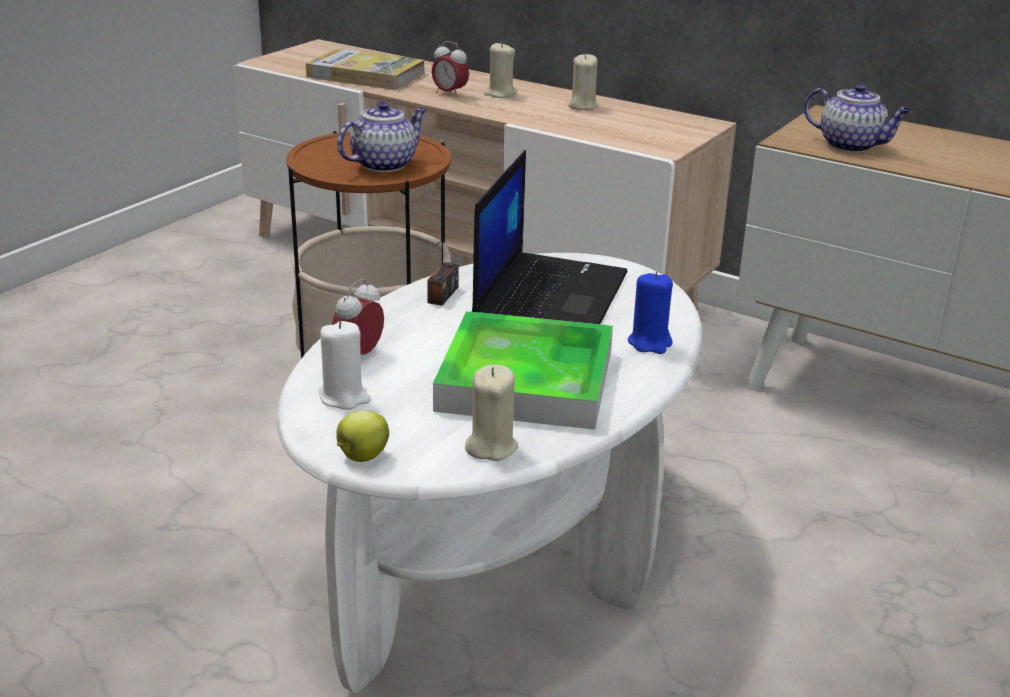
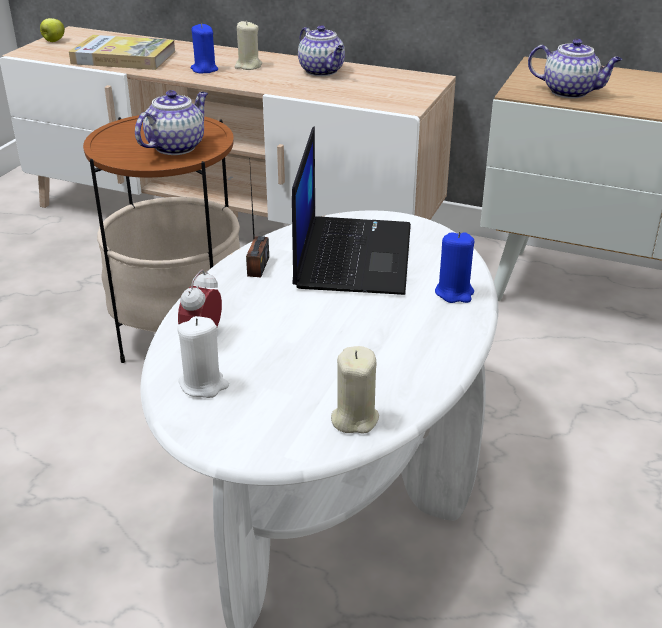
camera: 10 degrees left, 5 degrees up
(362, 457) = (241, 447): apple -> apple (53, 41)
(450, 94) = (204, 69): alarm clock -> blue candle
(526, 380) = (361, 344): tray -> none
(582, 106) = (322, 71): beige candle -> teapot

